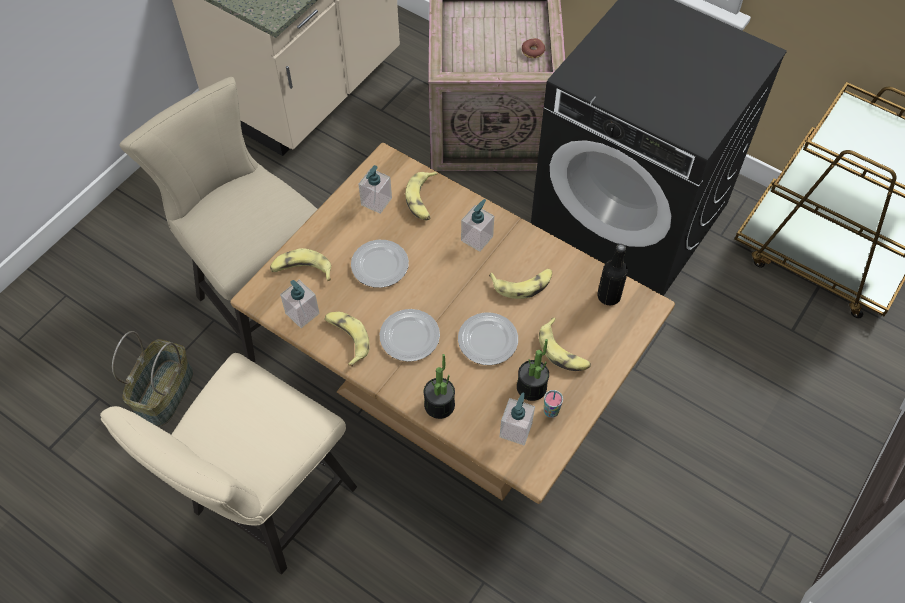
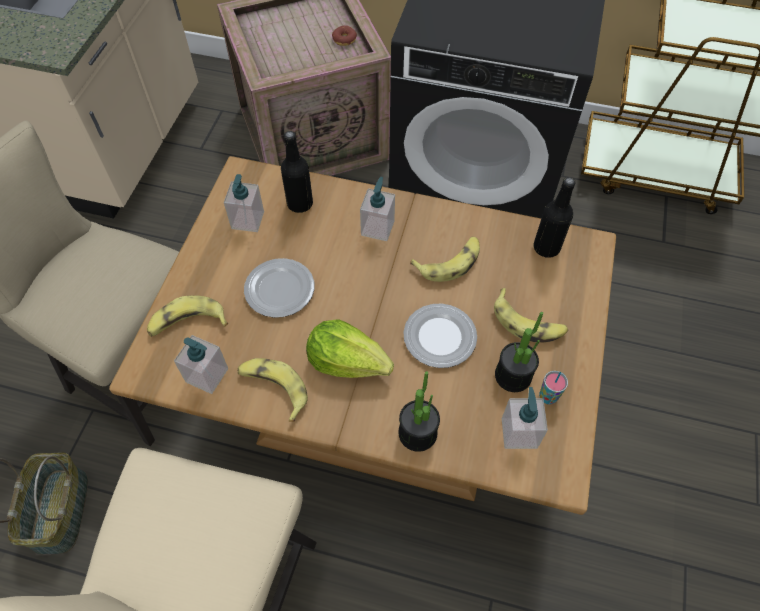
camera: 20 degrees left, 0 degrees up
(409, 336) = (348, 361): plate -> lettuce
(423, 200) = (300, 204): banana -> black bottle

